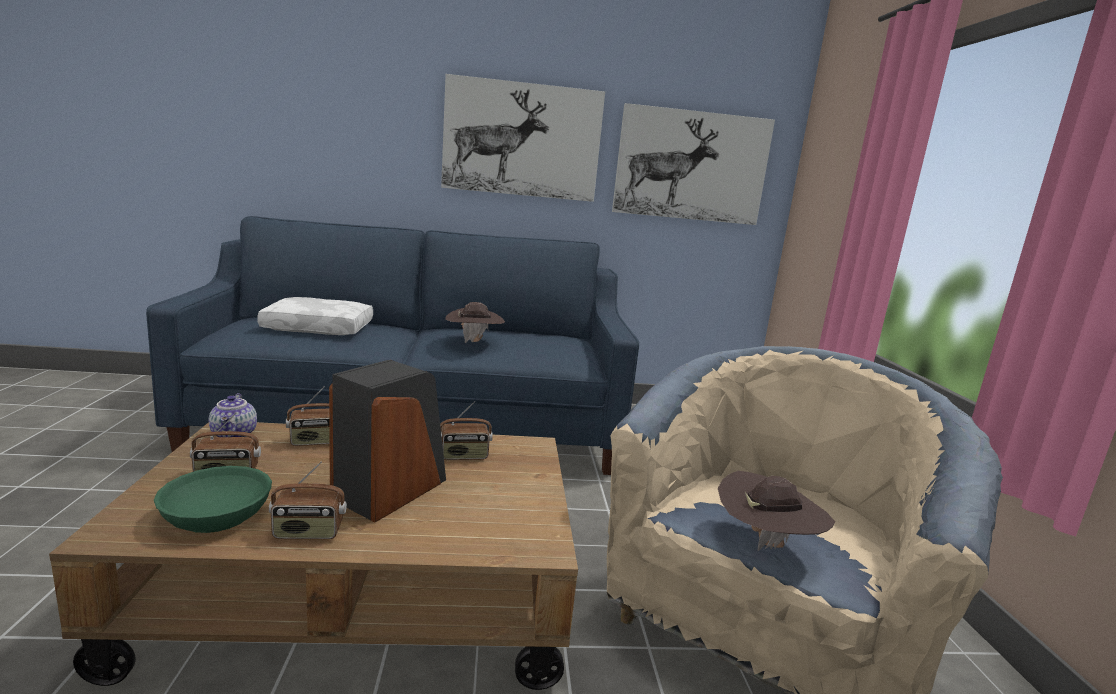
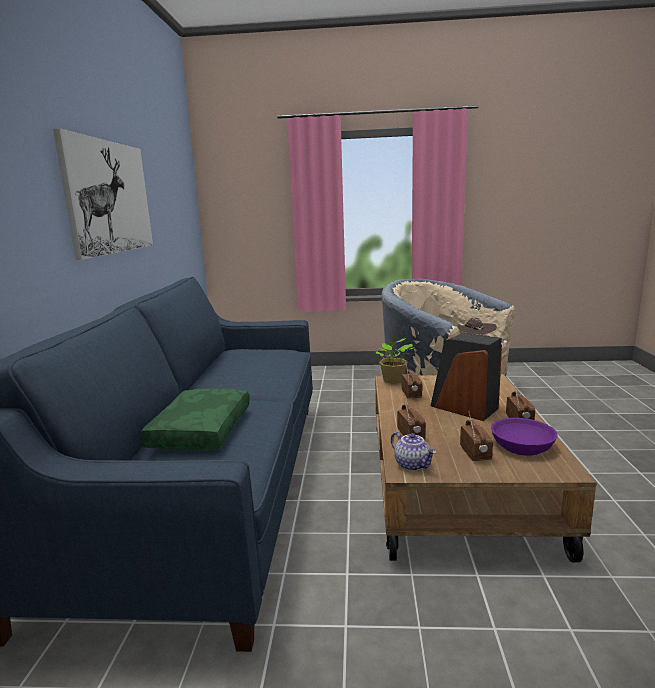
camera: 80 degrees left, 0 degrees up
(217, 514) = (522, 446): green bowl -> purple bowl
(235, 435) = (413, 465): teapot -> teapot turned 60 degrees clockwise
(320, 328) = (200, 430): white pillow -> green pillow
(474, 342) = (256, 371): brown hat -> none
(528, 448) = (393, 381): none -> potted plant
(691, 166) = (173, 206): picture -> none

